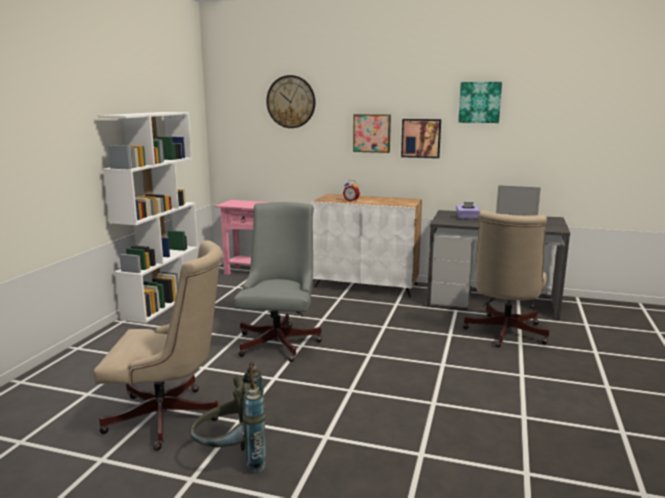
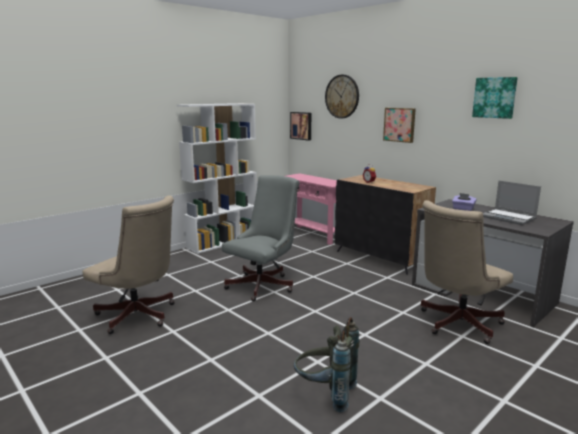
camera: 30 degrees right, 0 degrees up
(233, 459) = (140, 354): grey backpack -> grey backpack (325, 394)
(366, 286) = (380, 258): white cabinet -> black cabinet
(421, 138) = (439, 130): picture -> picture (301, 125)

